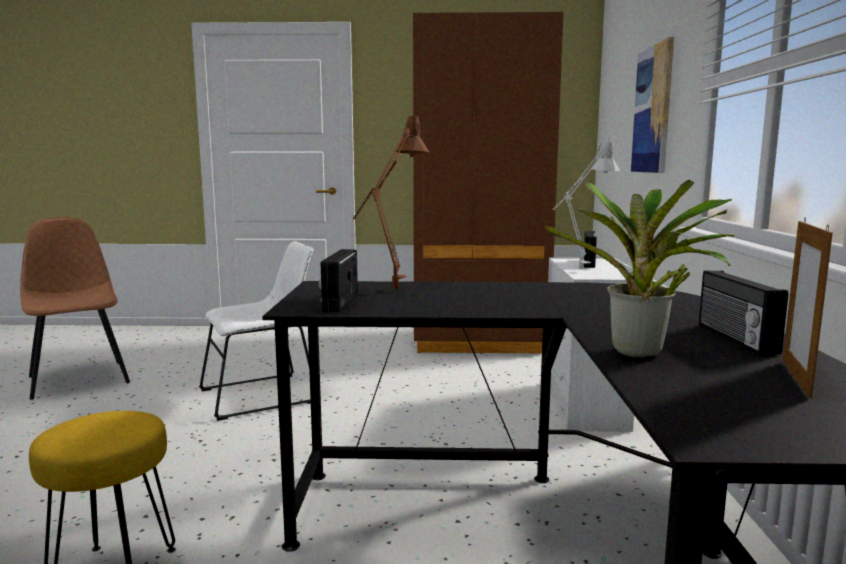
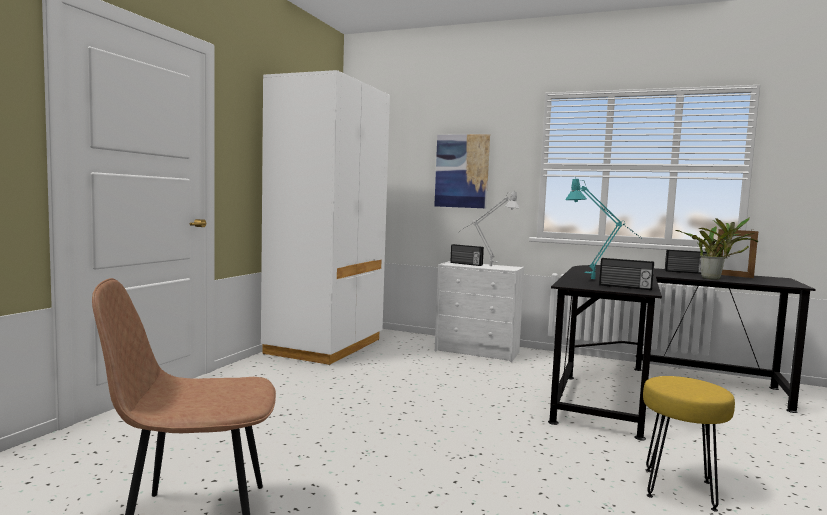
camera: 70 degrees left, 5 degrees down
(264, 395) = (379, 424): white chair -> none
(391, 293) = (598, 281): brown table lamp -> turquoise table lamp
(478, 341) = (325, 346): brown wardrobe -> white wardrobe

